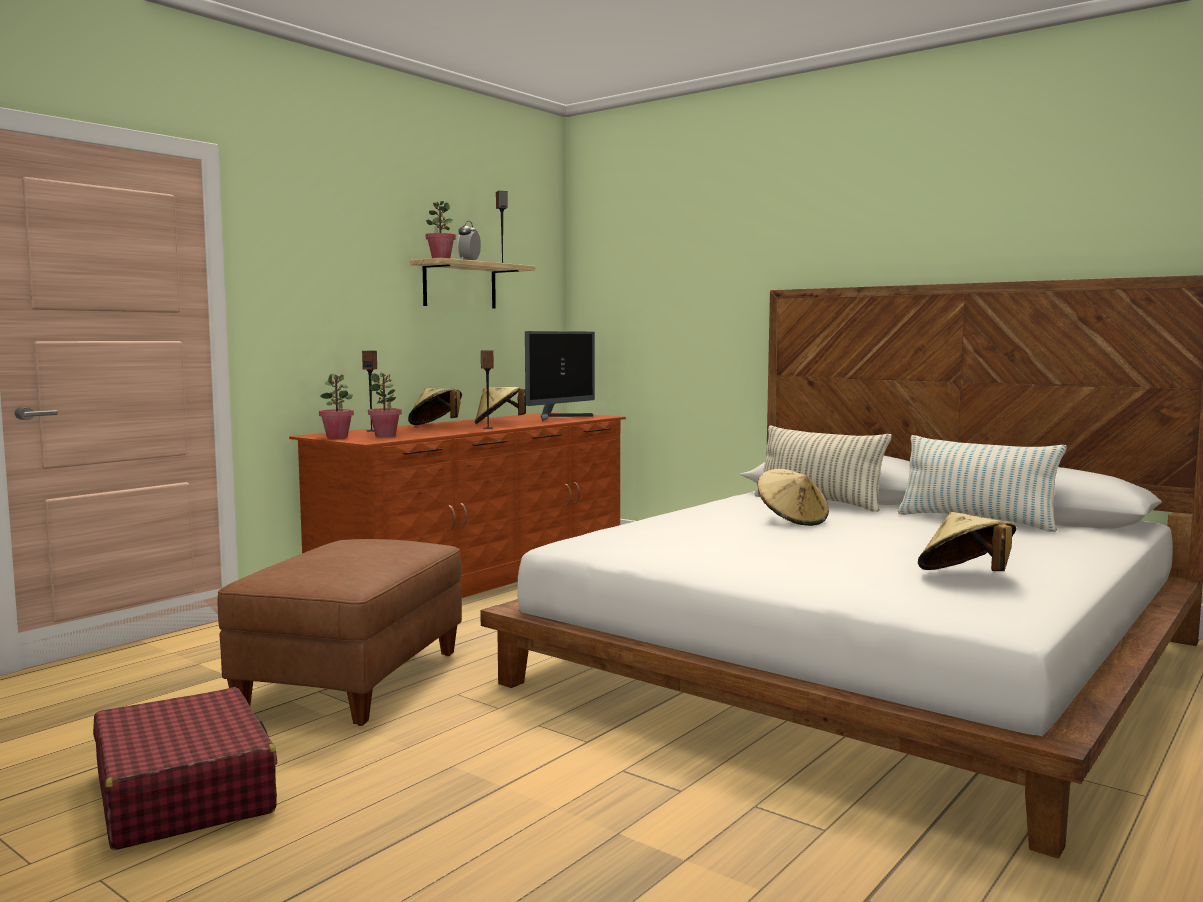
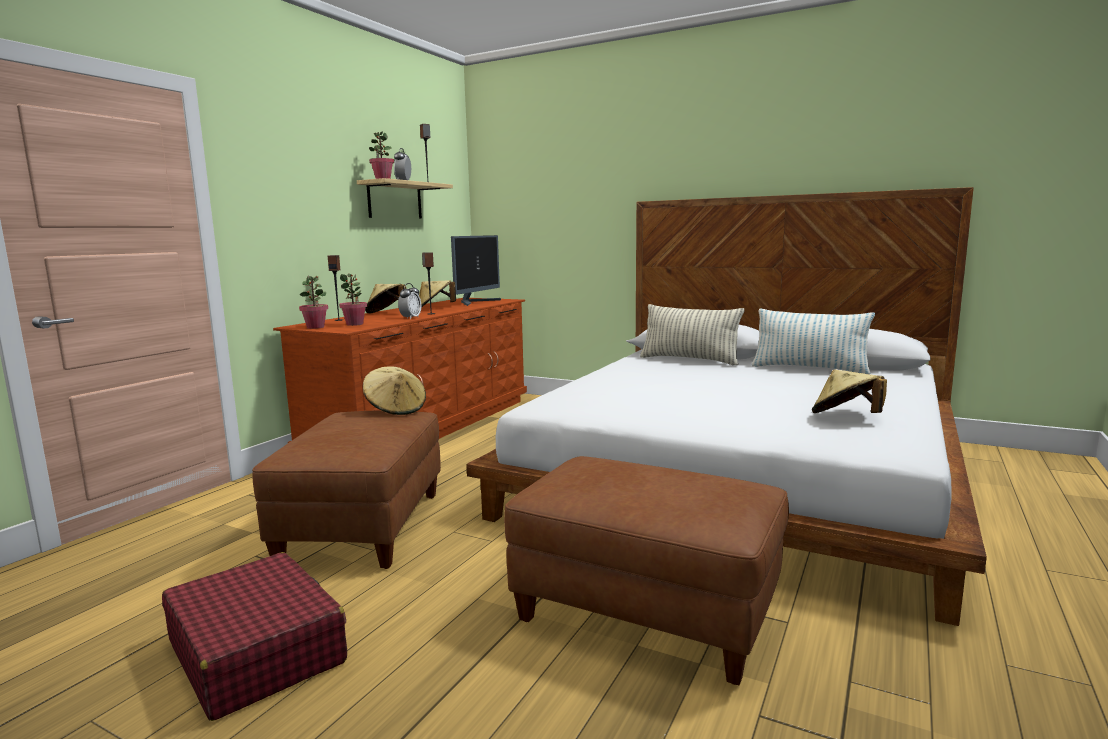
camera: 10 degrees left, 5 degrees up
(458, 431) = (410, 318): none -> alarm clock
(651, 801) = (648, 612): none -> brown ottoman
(792, 520) = (686, 376): beige hat -> beige hat (396, 409)

